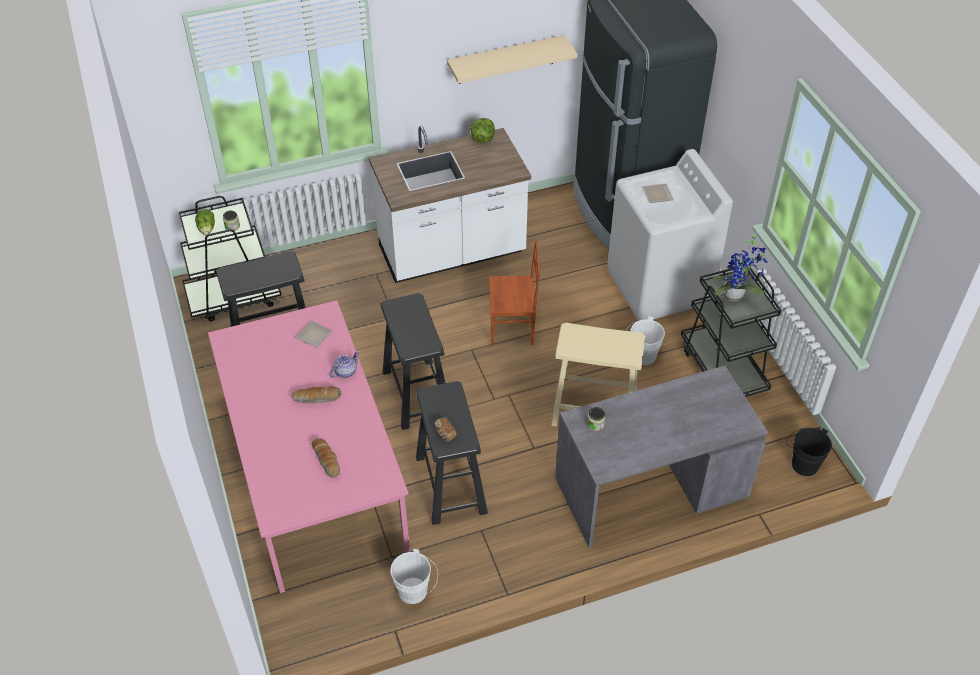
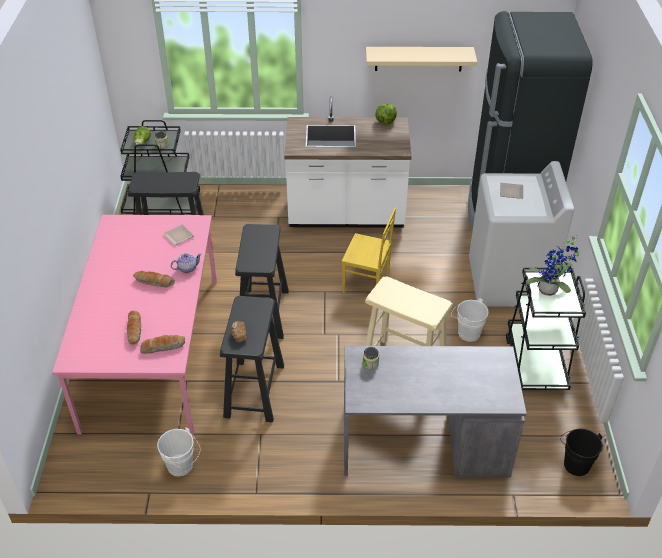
camera: 20 degrees right, 5 degrees down
(369, 470) = (163, 347): none -> bread
(512, 328) = (366, 284): brown chair -> yellow chair

